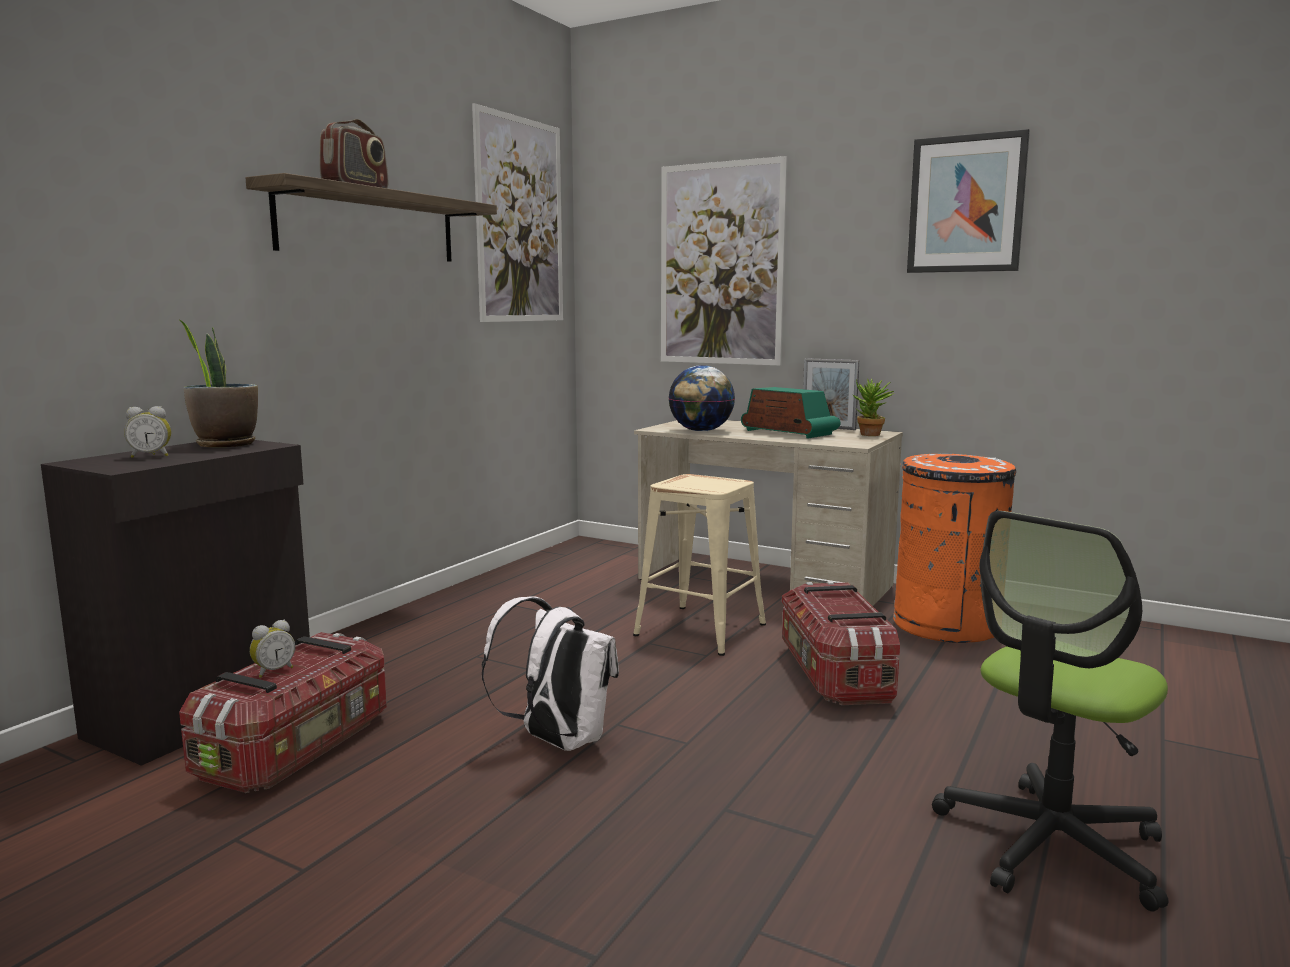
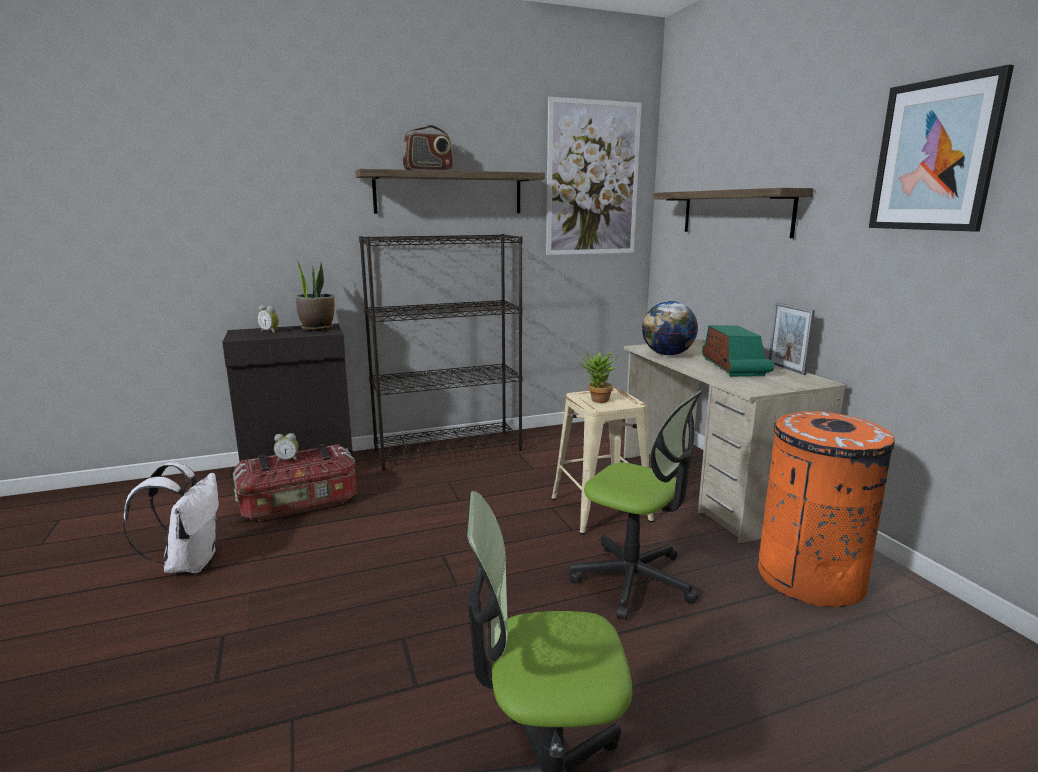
camera: 40 degrees right, 5 degrees up
(408, 624) = (449, 450): none -> black bookcase
(557, 741) = (398, 551): white backpack -> white backpack (189, 563)
(721, 264) = (735, 212): picture -> shelf
(834, 674) = (633, 580): storage box -> office chair
(870, 435) = (799, 383): potted plant -> potted plant (597, 401)

